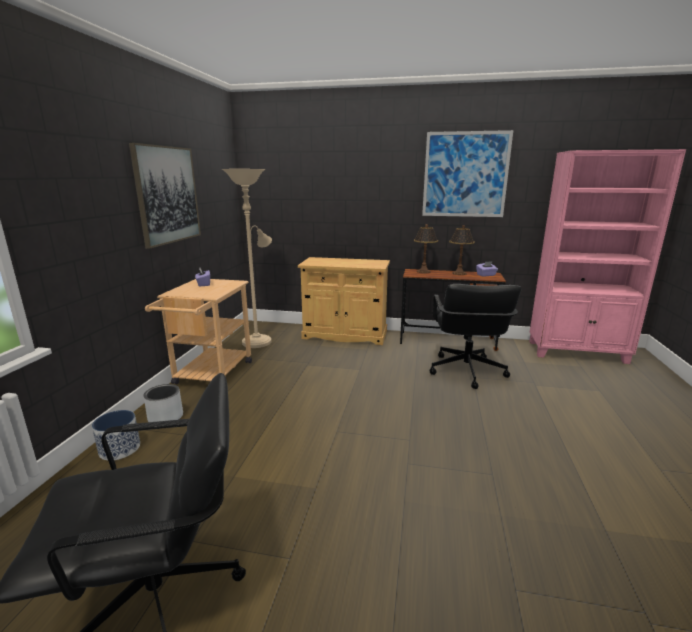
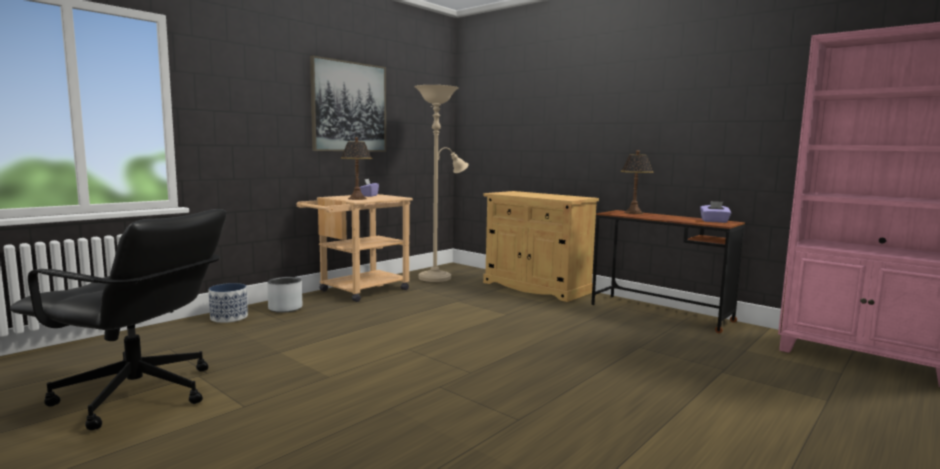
camera: 30 degrees right, 10 degrees down
(459, 273) = (678, 217): table lamp -> table lamp (357, 198)
(465, 175) = (695, 86): picture -> none
(466, 371) = (638, 340): black office chair -> none

